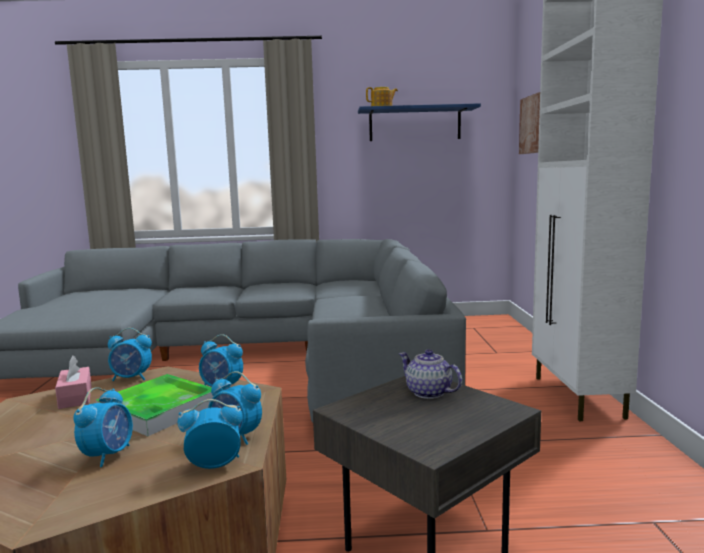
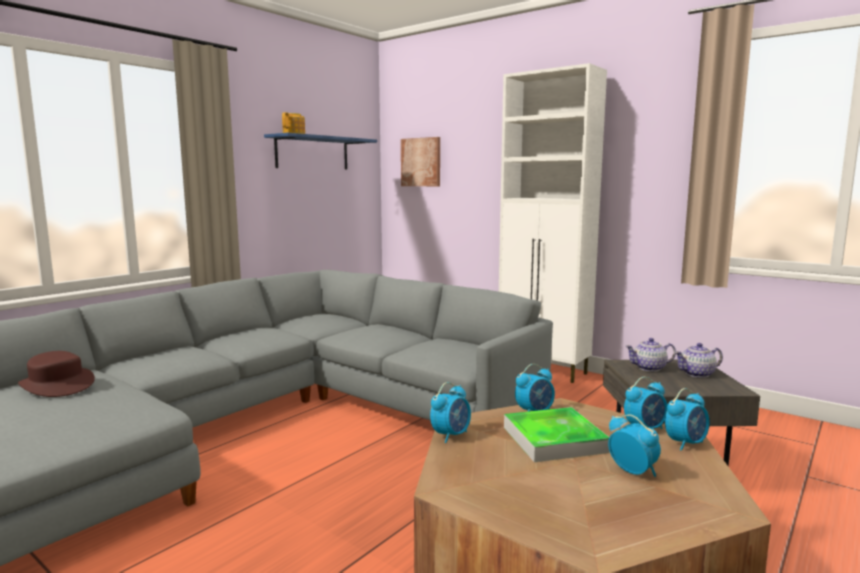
camera: 50 degrees left, 0 degrees up
(75, 397) = (468, 464): pink tissue box -> none
(118, 292) = (57, 385): none -> brown hat
(214, 464) = (686, 443): alarm clock -> alarm clock turned 150 degrees counterclockwise
(457, 418) = (697, 374): none -> teapot

